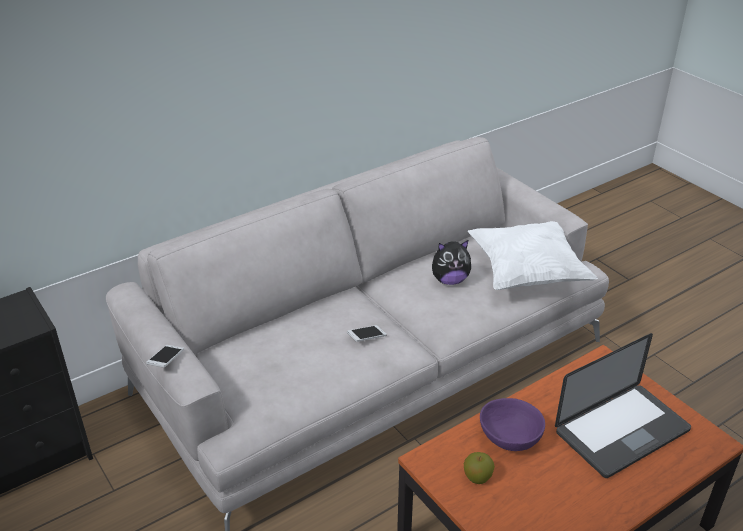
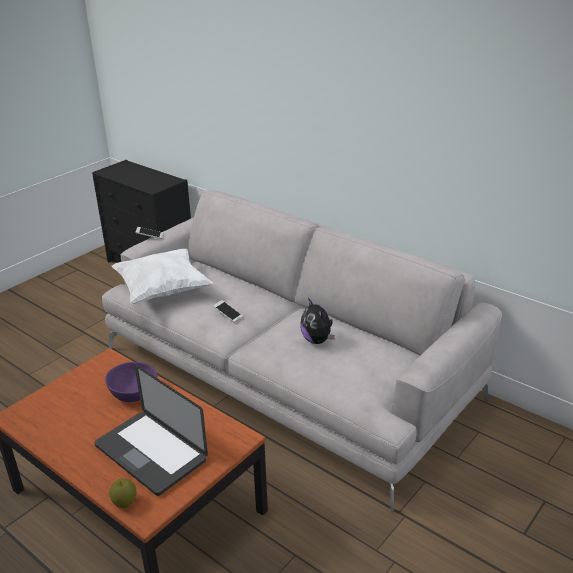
camera: 75 degrees right, 5 degrees down
(477, 477) = (93, 382): apple -> apple (124, 502)
(527, 273) = (353, 381): white pillow -> white pillow (163, 290)

